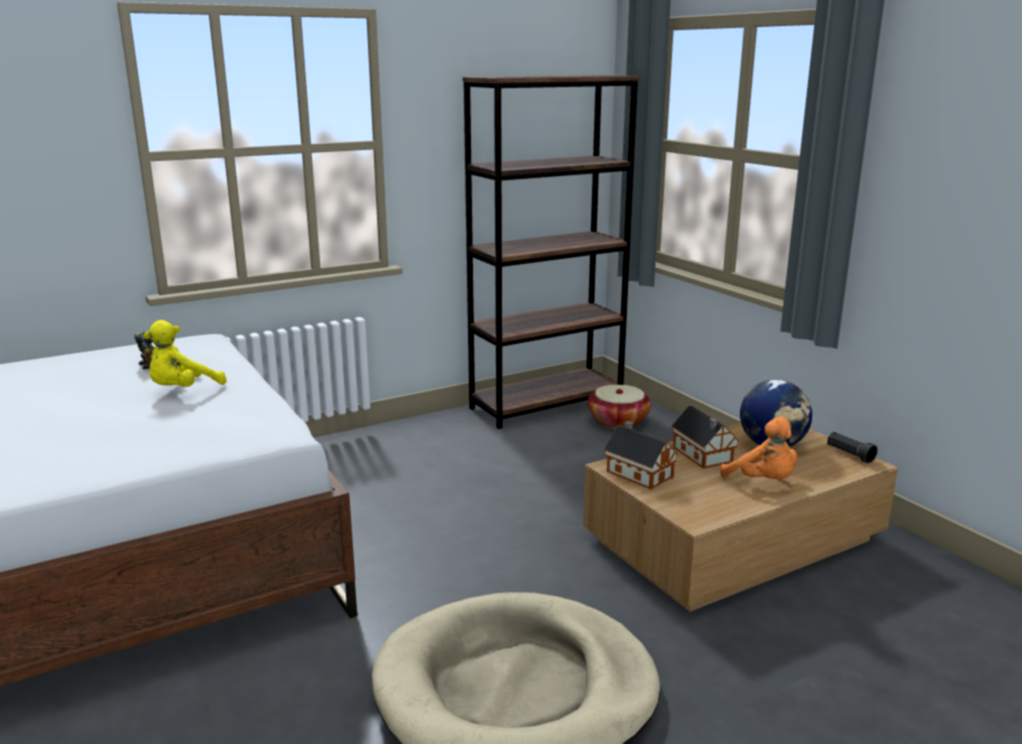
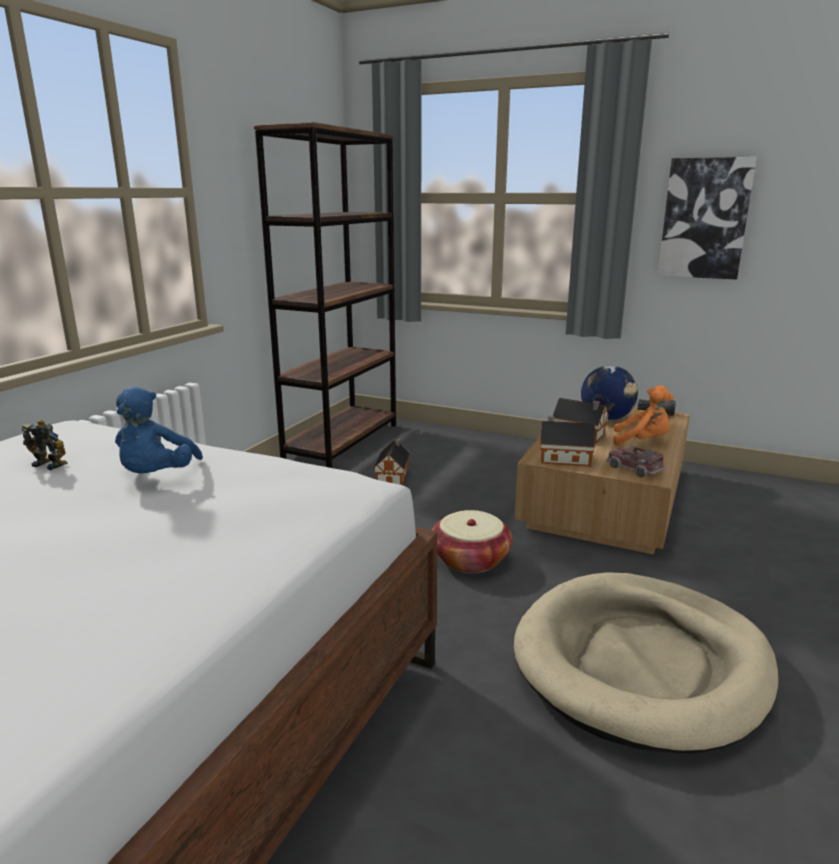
camera: 35 degrees left, 0 degrees up
(183, 390) = (157, 477): yellow plush toy -> blue plush toy
(545, 451) = (393, 476): none -> toy house
(618, 421) = (415, 441): basket -> basket (470, 559)
(692, 506) = (634, 469): none -> toy truck
(949, 208) = (704, 219): none -> picture

